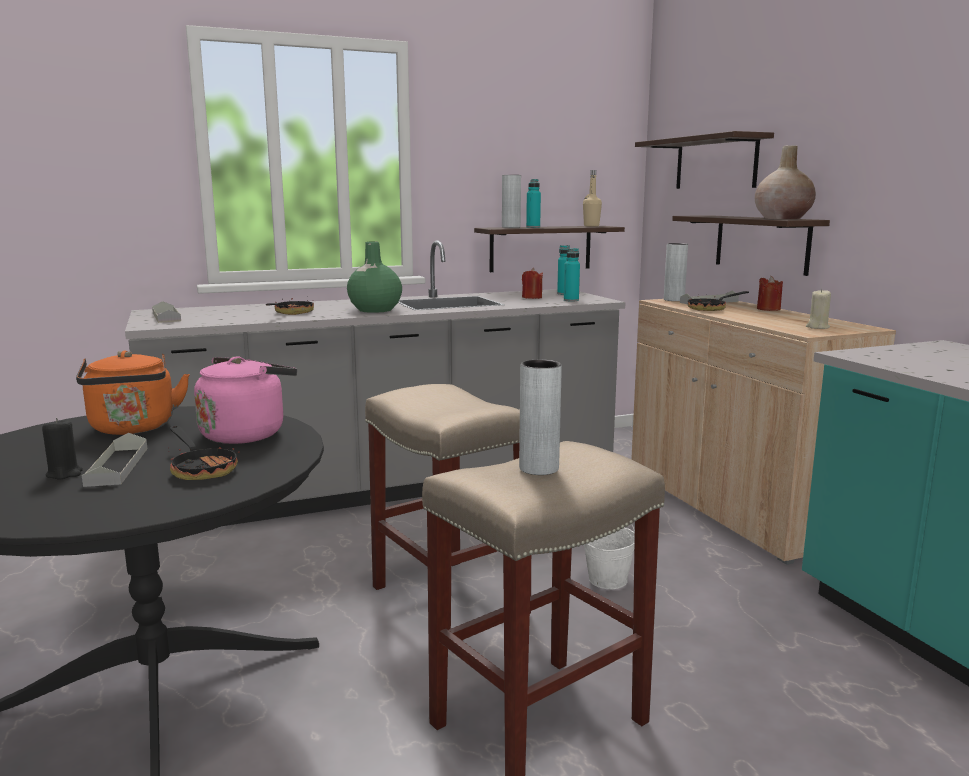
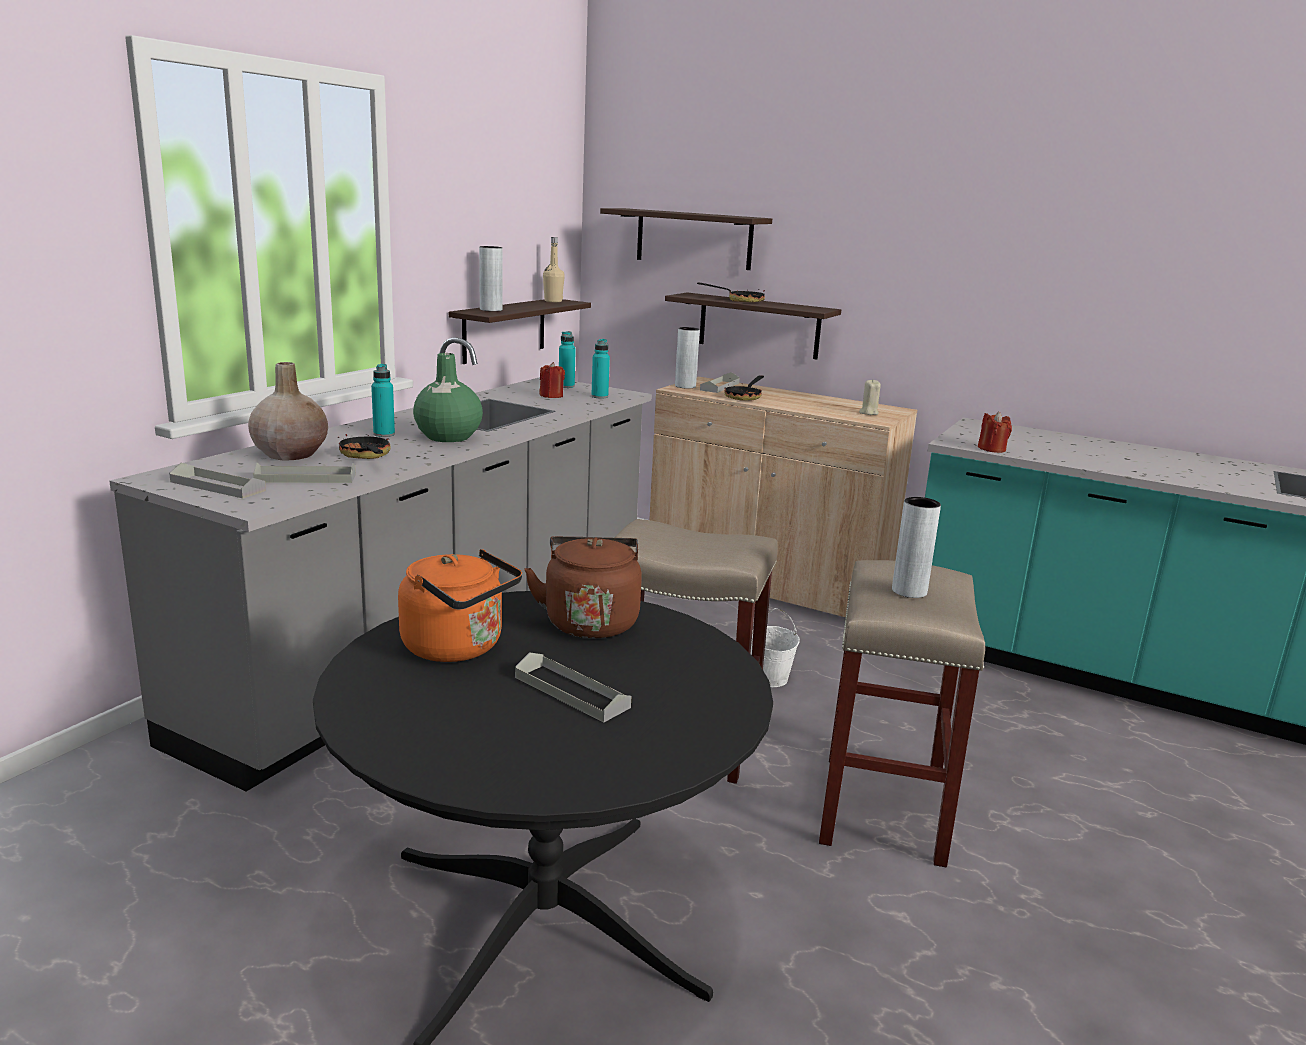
camera: 40 degrees left, 5 degrees up
(64, 473) = (544, 717): black candle -> none
(201, 469) = (656, 669): frying pan -> frying pan (740, 300)
(220, 318) = (305, 478): none -> grey tray
(246, 434) = (590, 621): pink kettle -> brown kettle
(533, 227) = (514, 309): turquoise bottle -> turquoise bottle (384, 434)
(768, 309) = (784, 392): red candle -> red candle (992, 449)
(783, 218) = (801, 307): beige vase -> beige vase (291, 454)

